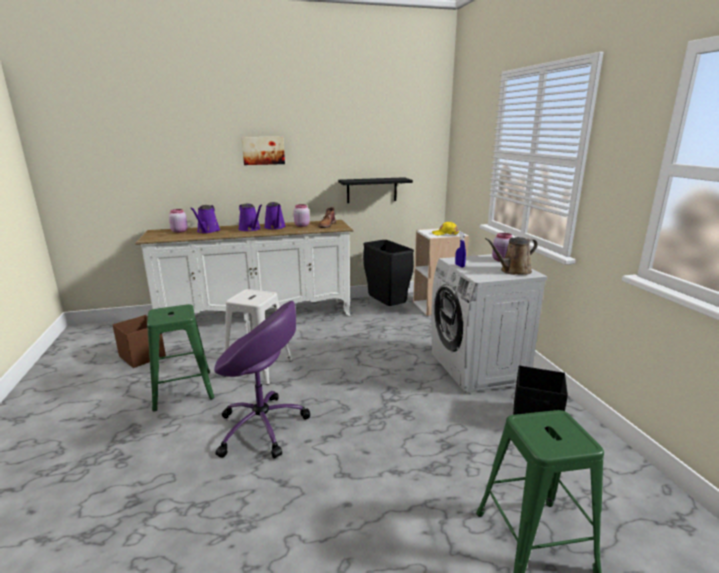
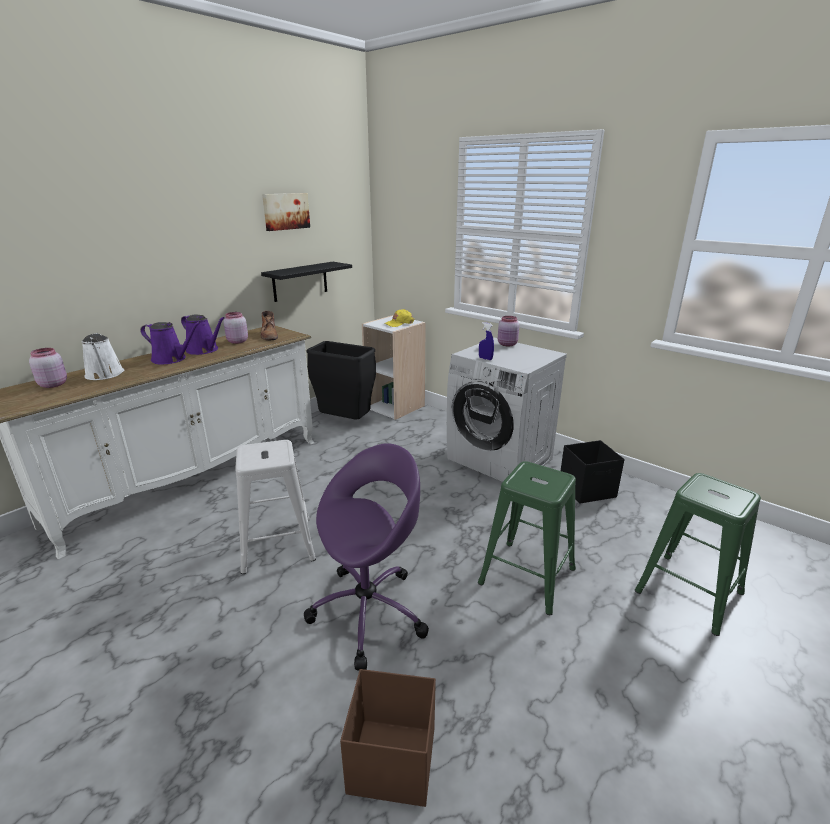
camera: 35 degrees left, 5 degrees up
(142, 356) = (72, 598): brown storage box -> brown storage box (391, 760)
(183, 390) = (207, 616): green stool -> green stool (527, 576)
(207, 231) = (105, 375): purple watering can -> white watering can
(263, 150) = (157, 239): picture -> picture (285, 211)
(513, 271) = (535, 354): brown watering can -> none

